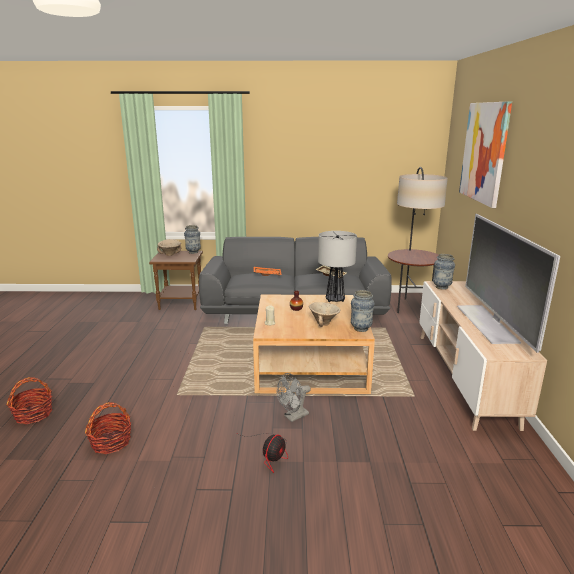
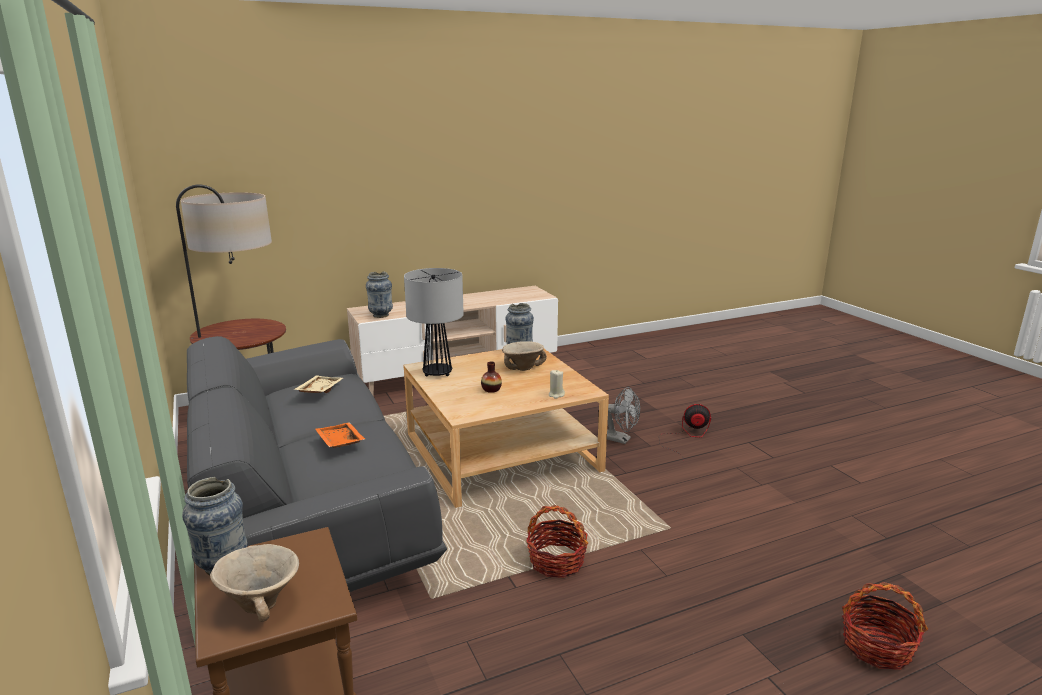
camera: 115 degrees left, 0 degrees up
(111, 442) = (803, 533): basket -> basket (556, 561)
(484, 152) = (314, 141): picture -> none
(488, 323) = (478, 298): television -> none

